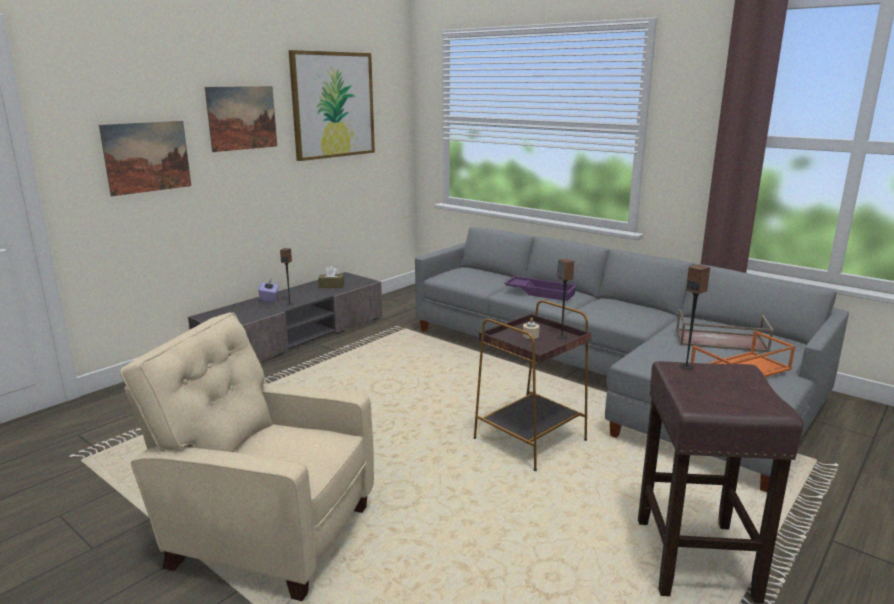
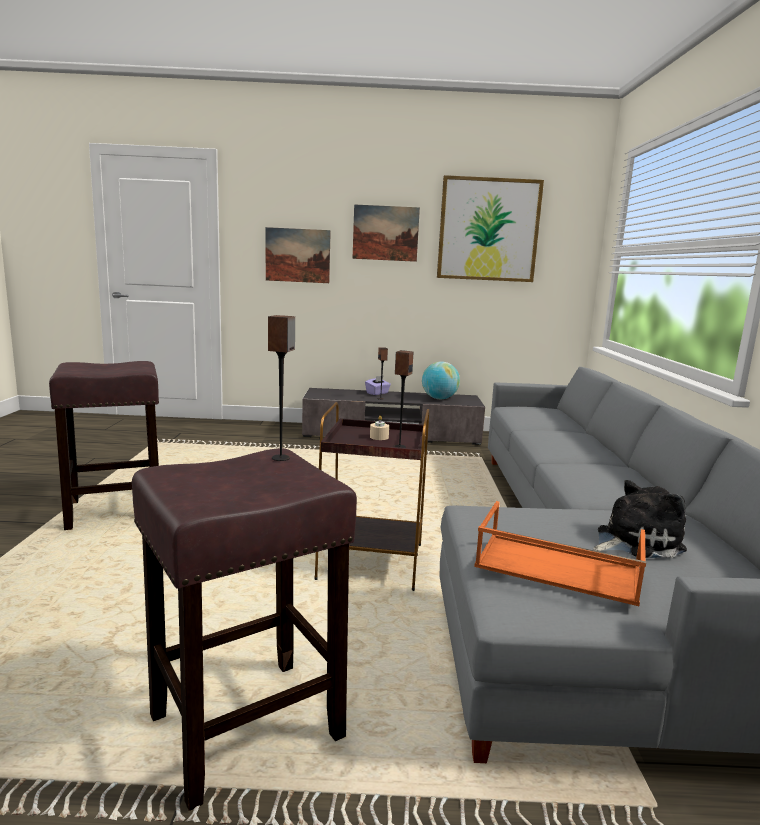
camera: 50 degrees right, 5 degrees down
(267, 534) = (117, 510): beige armchair -> brown stool
(331, 286) = (439, 399): brown tissue box -> globe
(541, 292) = (561, 439): purple tray -> none
(720, 341) = (634, 541): brown tray -> plush toy

